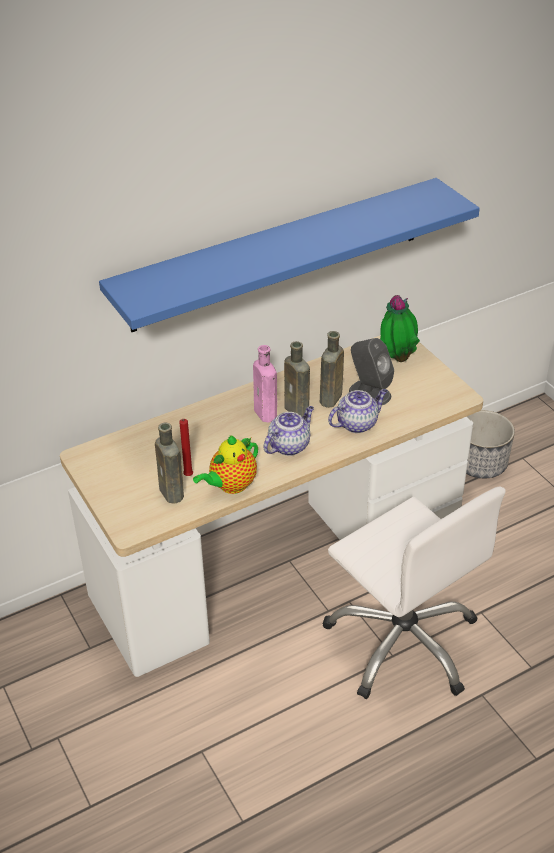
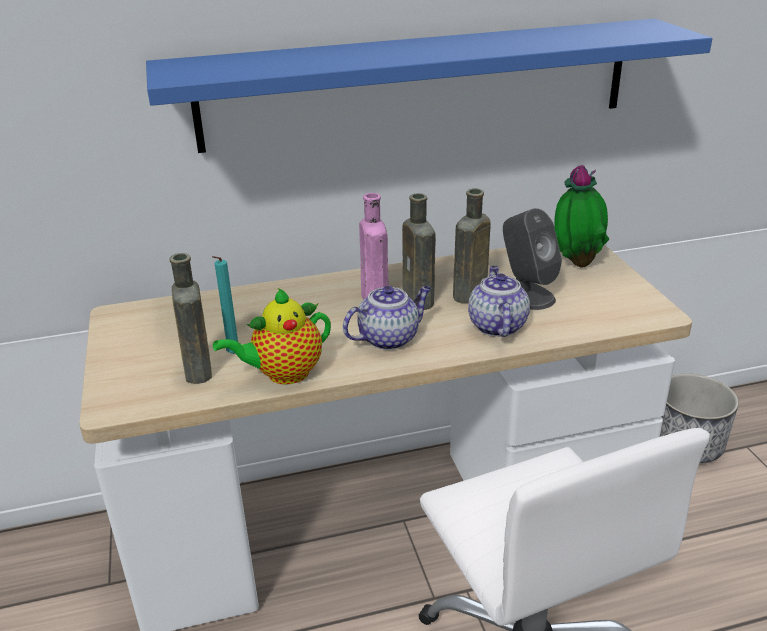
camera: 15 degrees right, 10 degrees down
(188, 477) = (232, 355): red candle -> turquoise candle
(357, 423) = (496, 325): teapot -> teapot turned 75 degrees counterclockwise

